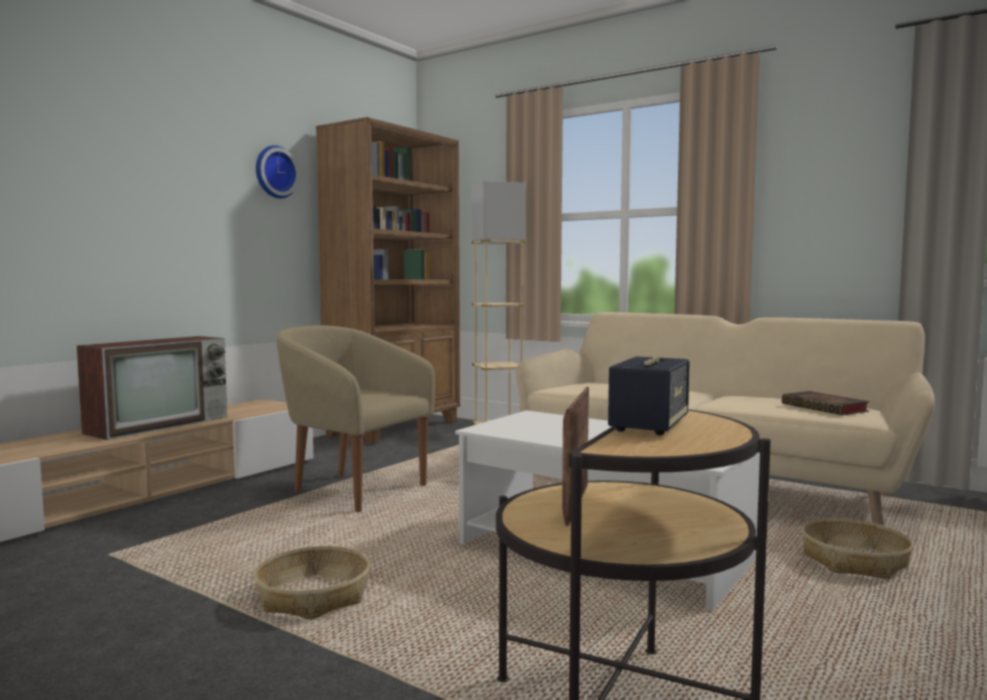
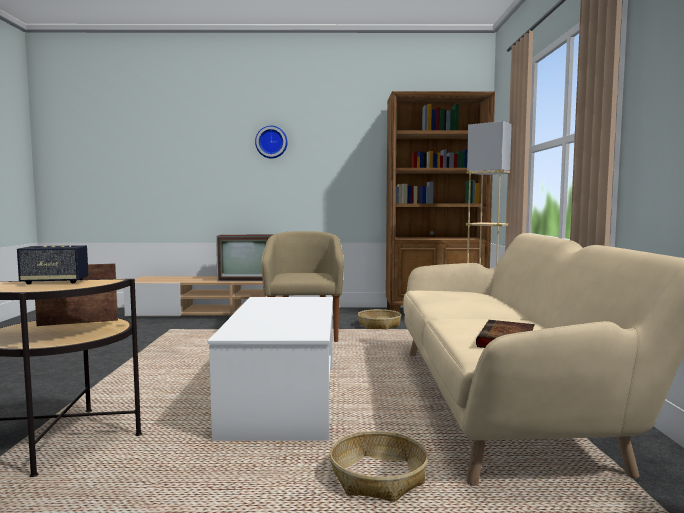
camera: 55 degrees right, 0 degrees up
(274, 172) = (355, 136): wall clock -> wall clock (271, 142)
(313, 596) = (155, 363): basket -> basket (379, 325)

